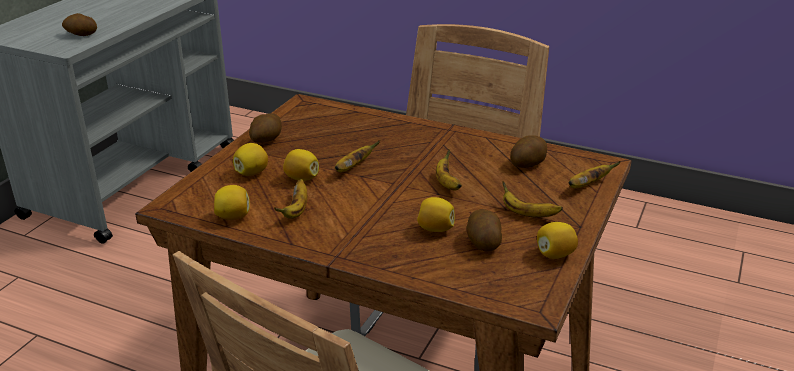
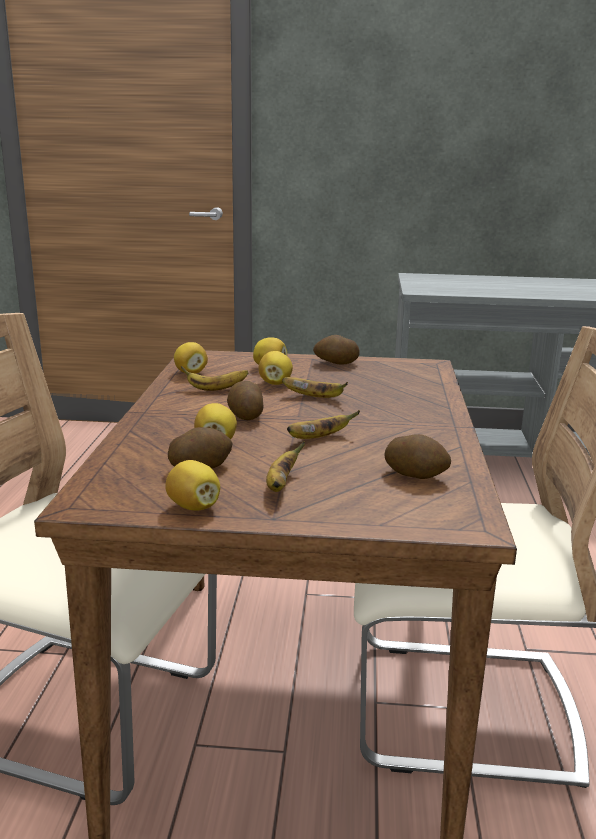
camera: 70 degrees right, 10 degrees down
(81, 35) = (451, 289): potato -> potato (245, 415)
(587, 185) = (393, 516): banana -> none

